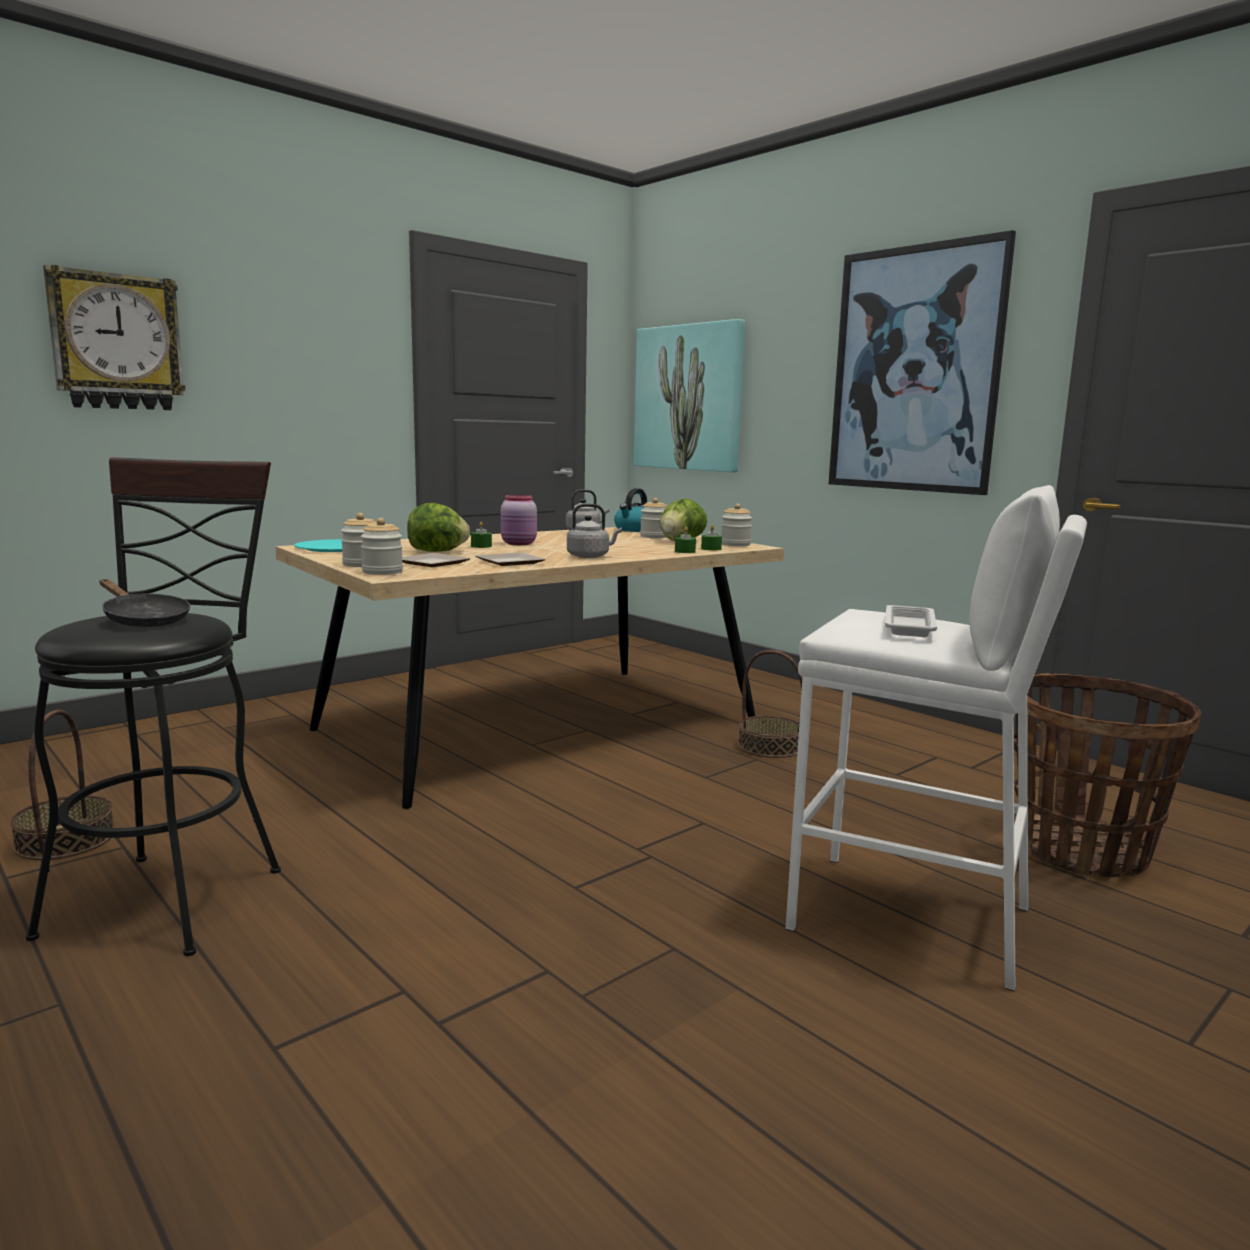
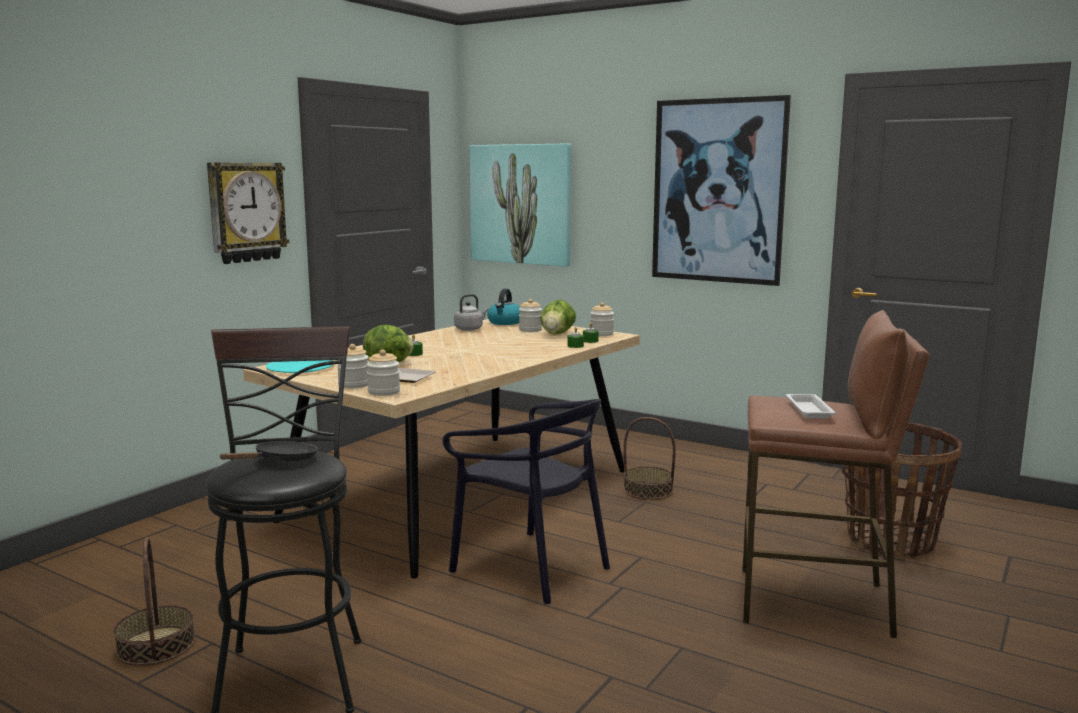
camera: 15 degrees left, 0 degrees up
(116, 342) = (79, 198): wall clock -> wall clock (246, 212)
(143, 620) = (281, 461): black frying pan -> black frying pan turned 75 degrees counterclockwise
(509, 563) = (464, 371): plate -> none
(519, 544) = (439, 348): pink jar -> none
(554, 816) = (531, 567): none -> black chair
(590, 556) = (514, 358): grey kettle -> none
(911, 918) = (814, 603): white stool -> brown stool

